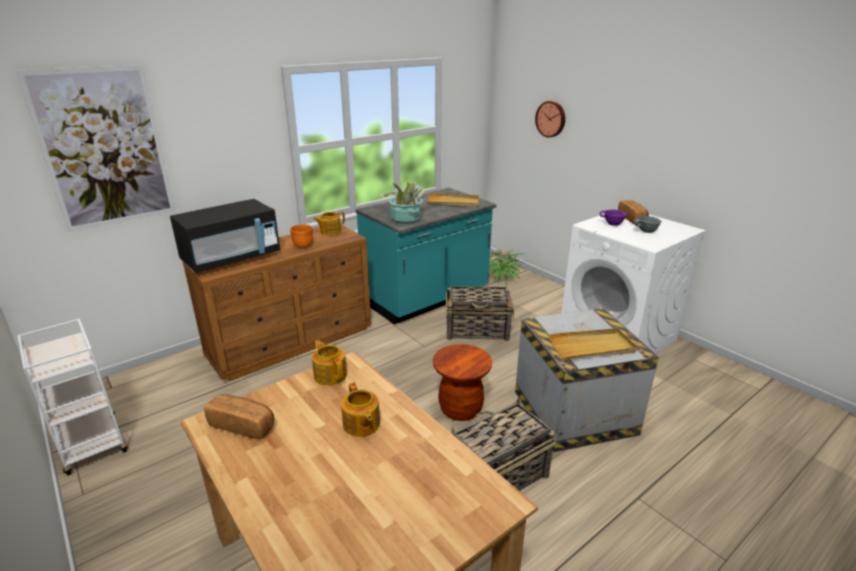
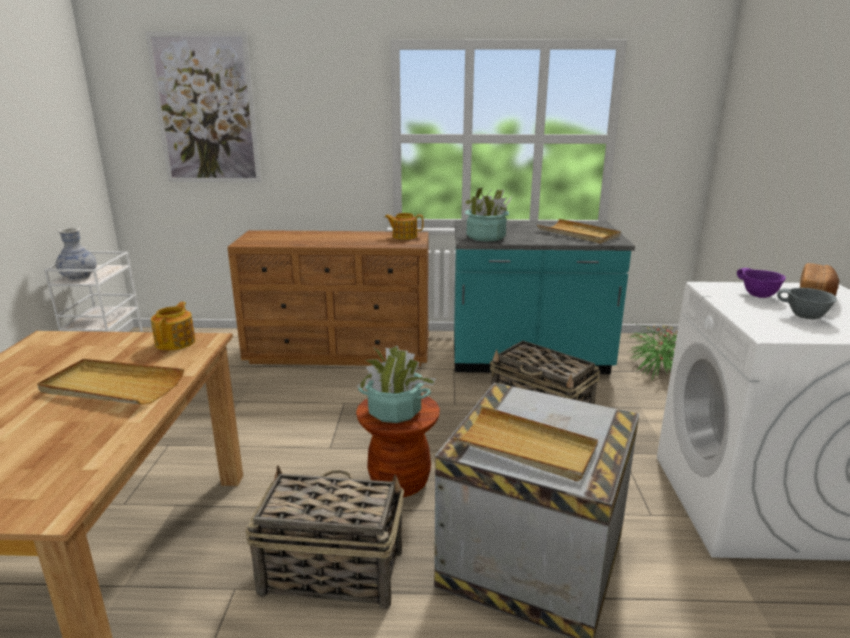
camera: 40 degrees right, 5 degrees down
(52, 362) = (79, 277): none -> vase
(231, 258) = (282, 237): black microwave -> none
(242, 425) = (54, 349): bread -> none
(303, 246) = (355, 241): orange bowl -> none
(361, 424) = (112, 387): teapot -> beige tray
(462, 361) = (394, 411): none -> potted plant
(551, 119) = (775, 130): wall clock -> none

